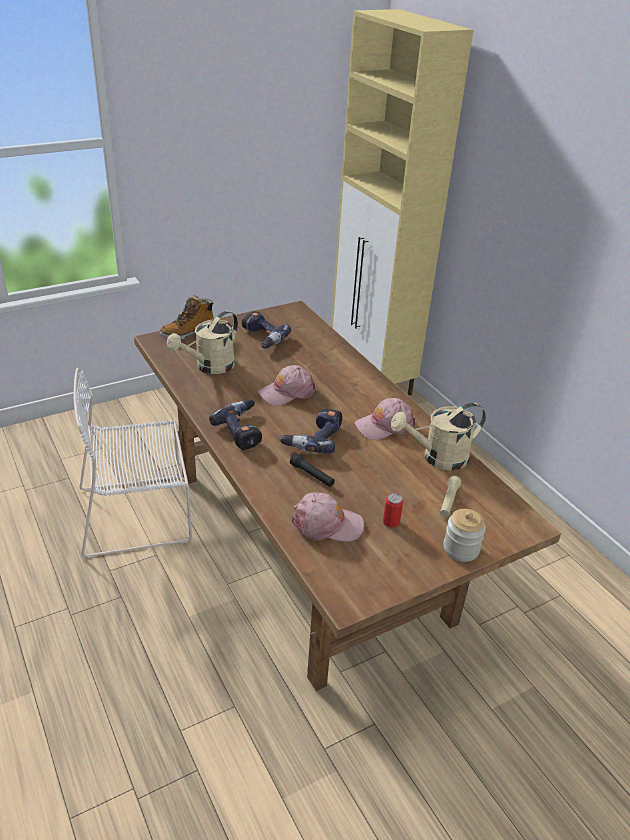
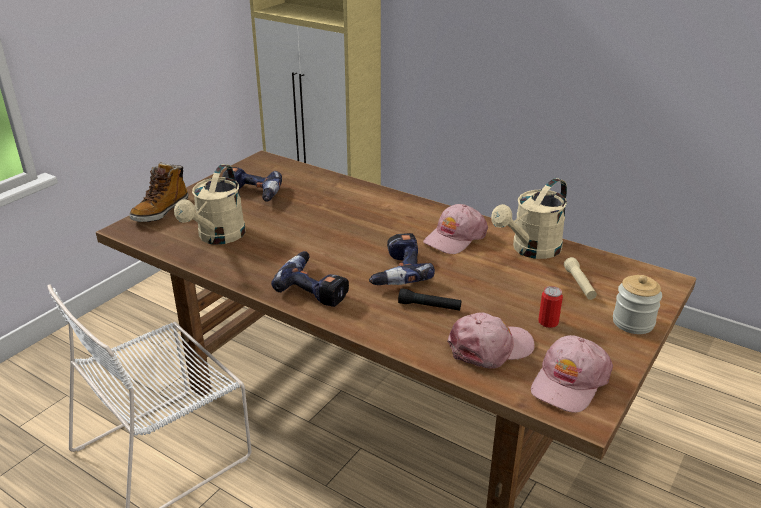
camera: 25 degrees left, 5 degrees down
(287, 392) = (327, 236): pink cap -> pink cap (569, 382)

